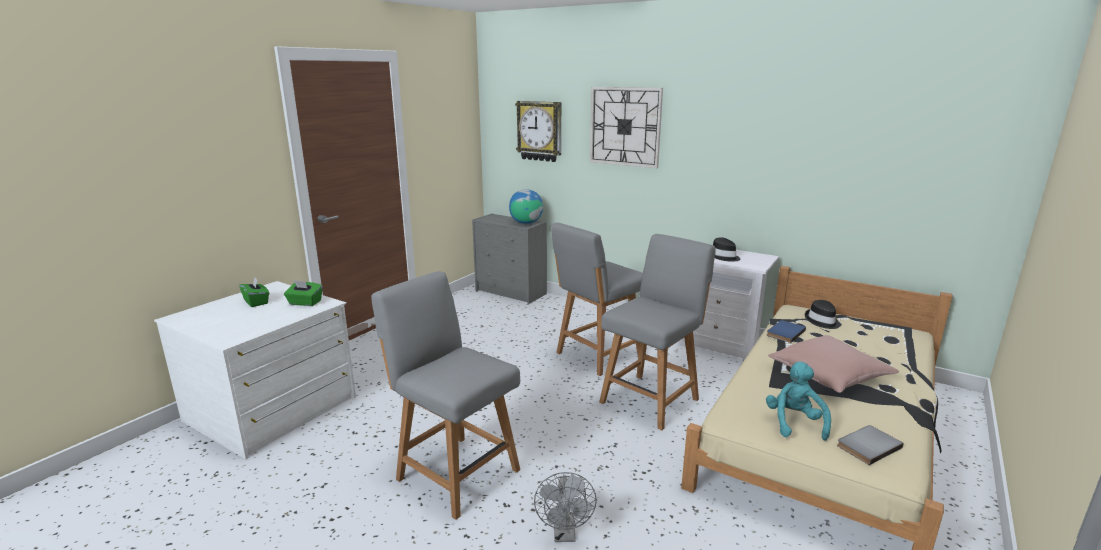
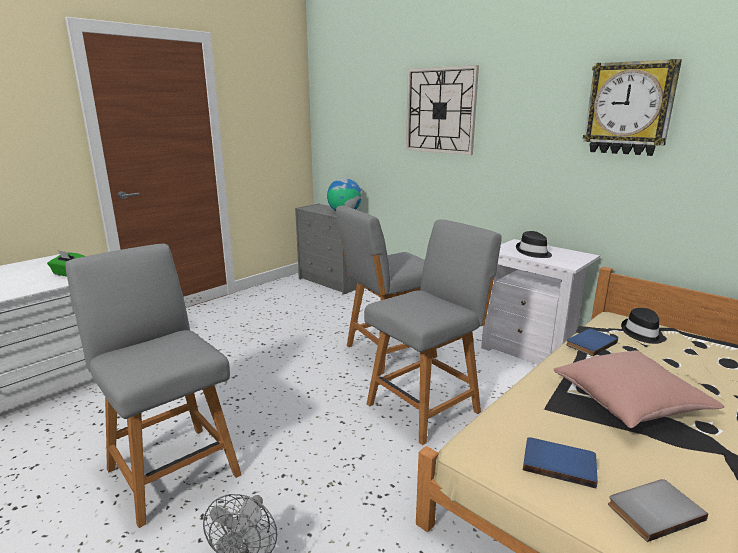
camera: 10 degrees right, 0 degrees up
(256, 302) = (28, 270): green tissue box -> none
(540, 131) = (361, 119): wall clock -> wall clock (629, 109)
(794, 423) = (559, 463): turquoise plush toy -> blue book

